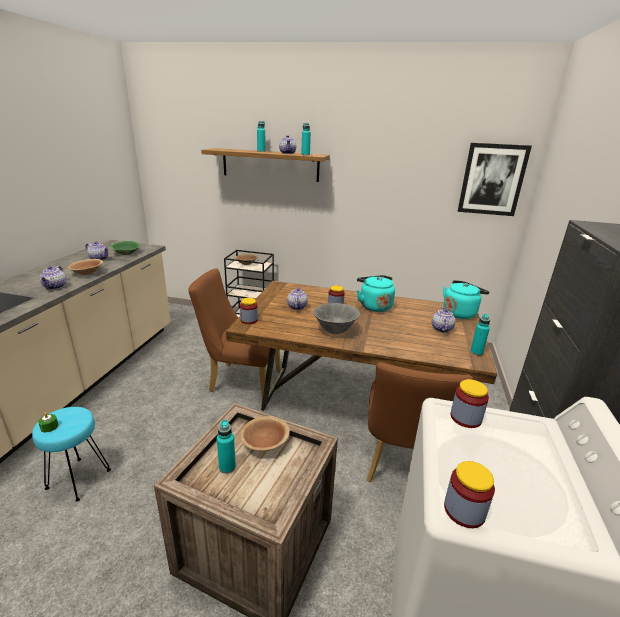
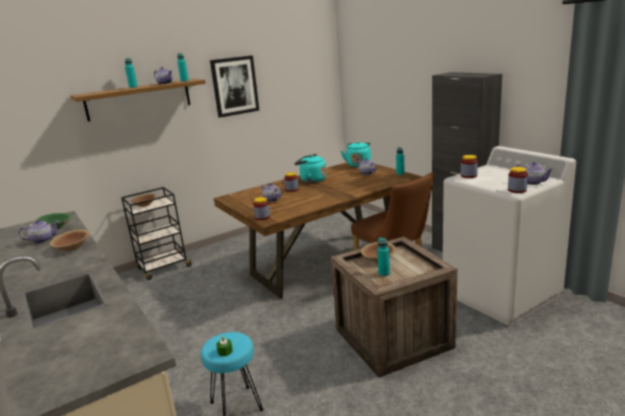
camera: 45 degrees left, 5 degrees down
(55, 287) = (80, 263): teapot -> teapot (532, 182)
(240, 380) = (232, 297): brown chair -> none
(334, 331) = (322, 197): grey bowl -> none
(492, 179) = (315, 73): picture -> picture (234, 86)

